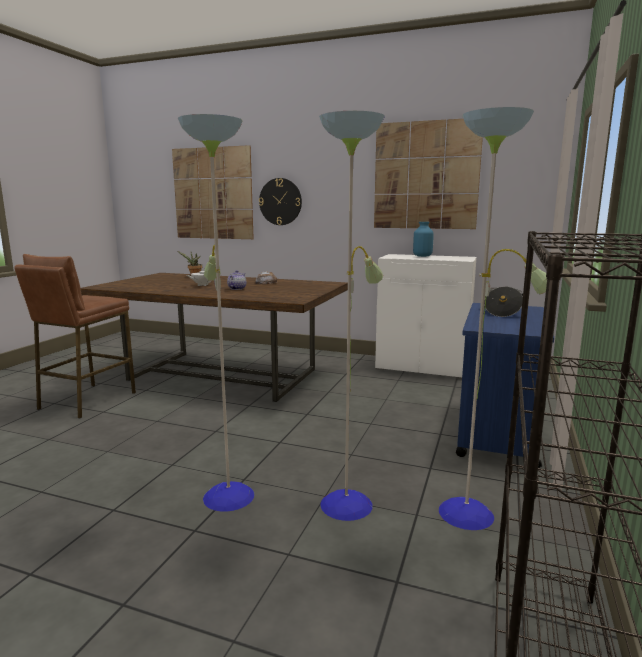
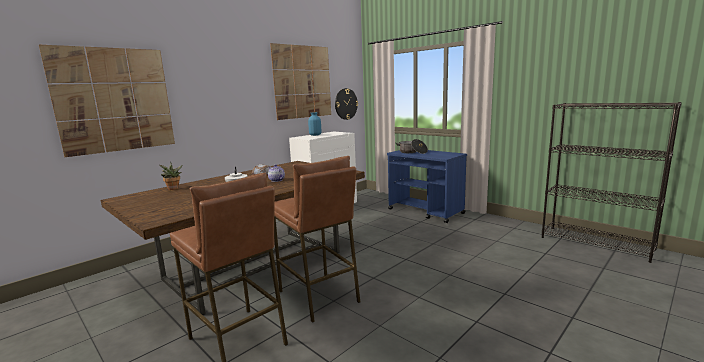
camera: 65 degrees left, 0 degrees up
(164, 413) = (318, 296): none -> brown stool
(280, 201) = (198, 105): wall clock -> wall clock (346, 104)
(347, 502) = (483, 252): floor lamp -> none

